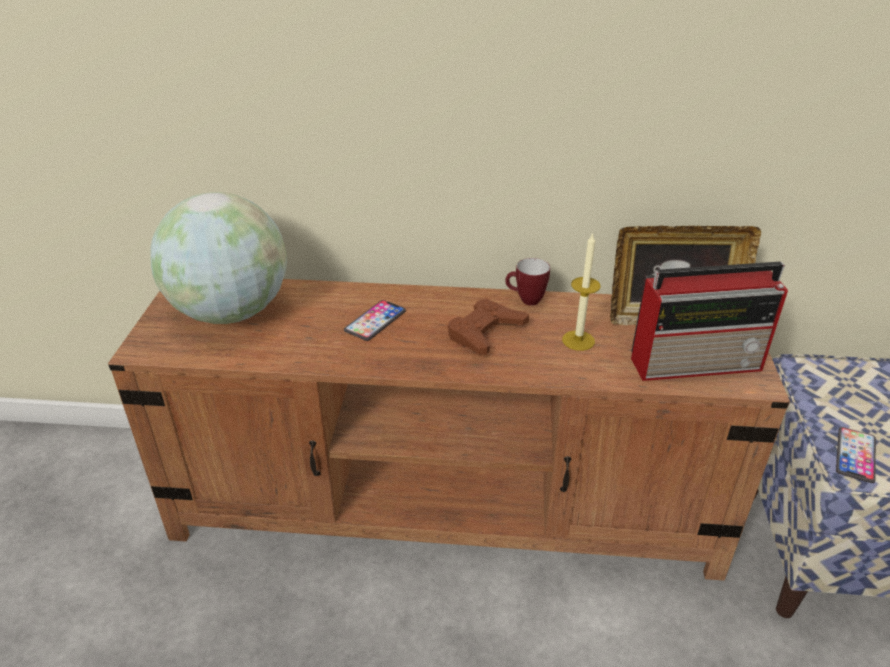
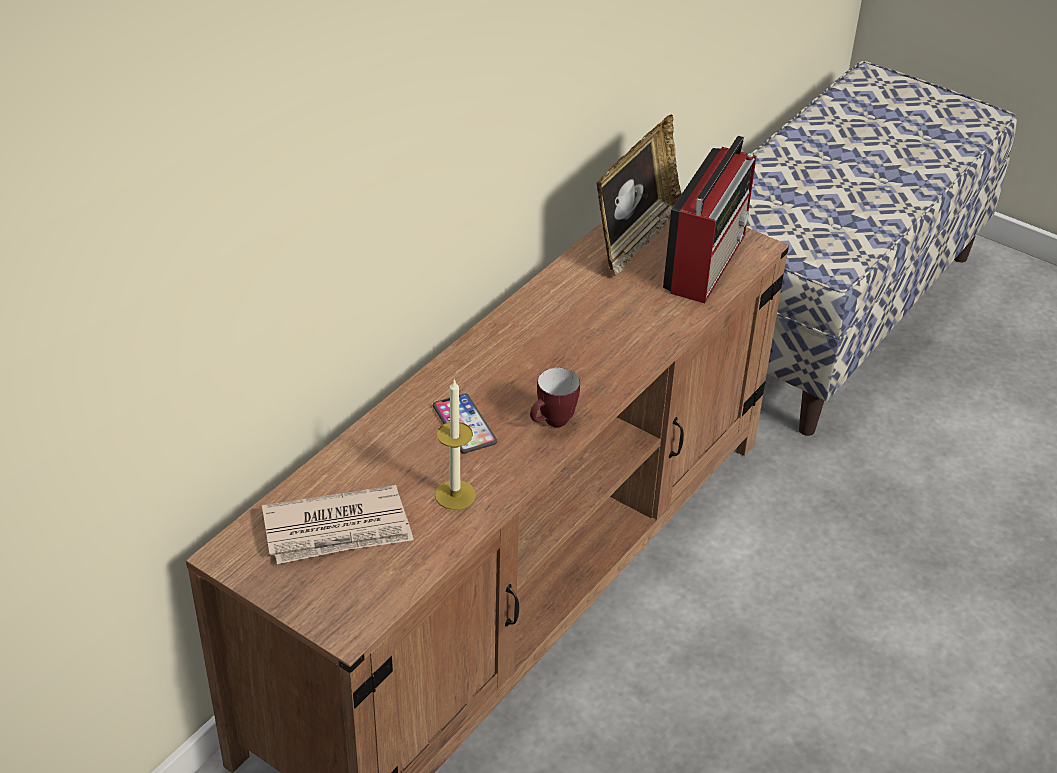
camera: 60 degrees left, 5 degrees up
(231, 312) = (338, 530): globe -> newspaper
(485, 332) = (553, 359): brown game controller -> none
(525, 300) = (524, 309): mug -> mug (552, 423)
(578, 340) = (618, 309): candle -> candle (455, 495)
(855, 455) = (820, 259): phone -> none

